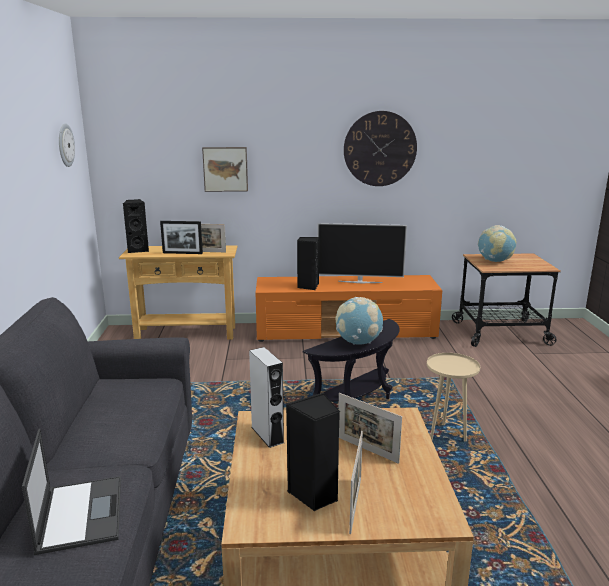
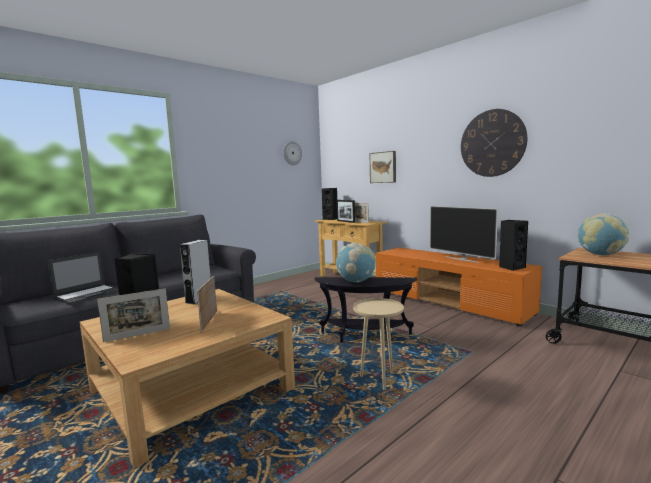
camera: 50 degrees right, 10 degrees down
(308, 286) = (416, 255): black speaker -> black speaker (511, 267)

